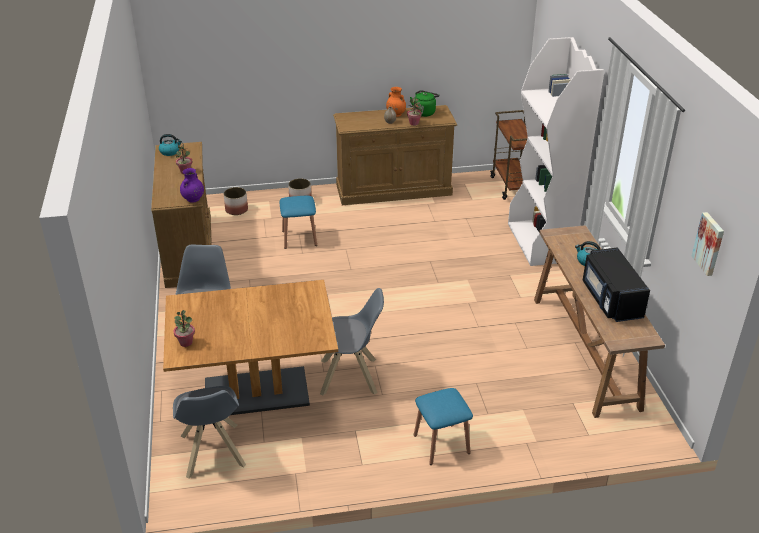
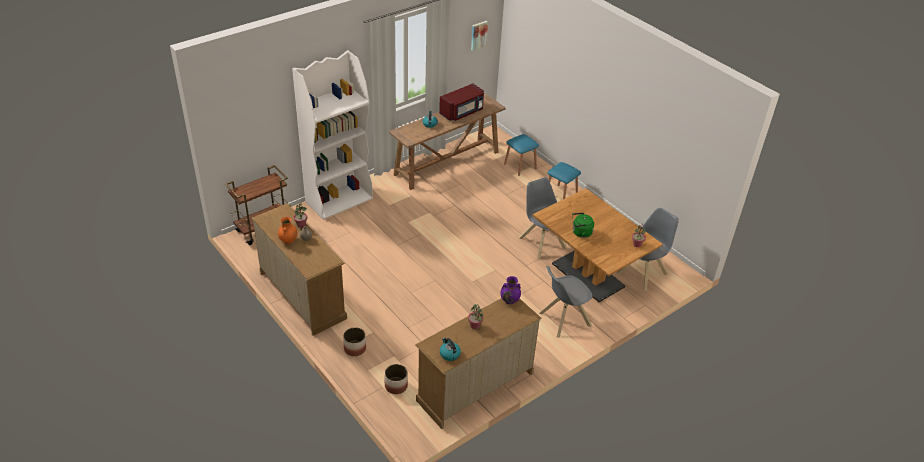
camera: 120 degrees left, 5 degrees up
(299, 238) = (413, 324): blue stool -> blue stool (520, 166)
(424, 112) = (275, 225): green kettle -> green kettle (580, 233)
(610, 300) = (462, 112): black microwave -> red microwave

